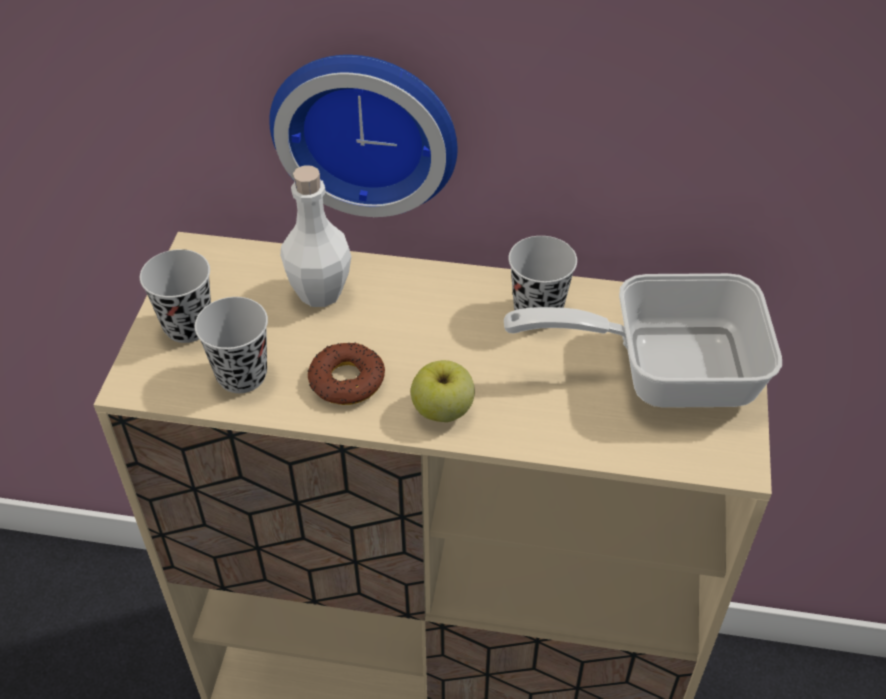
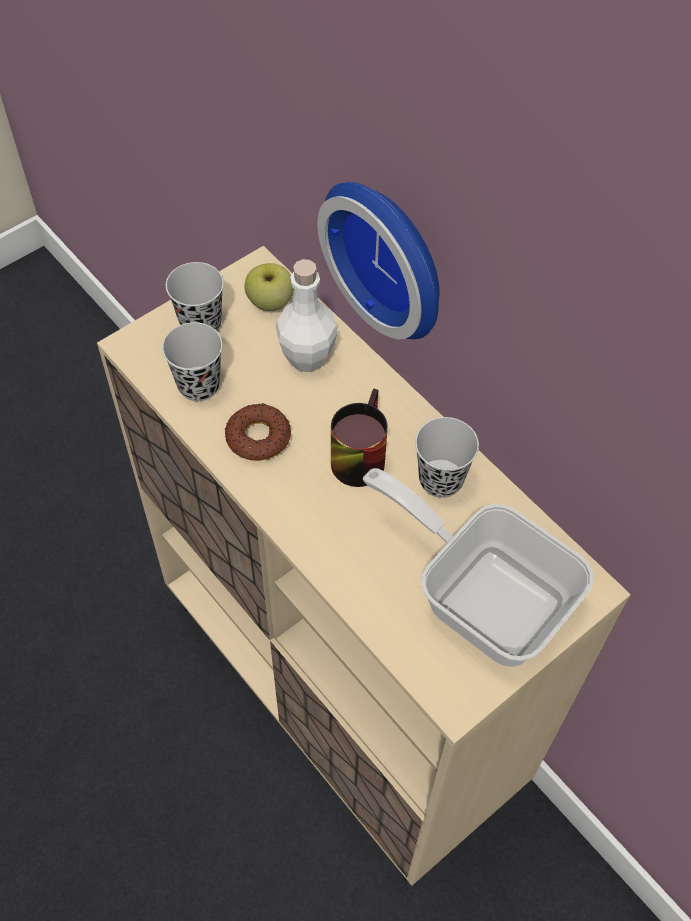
camera: 40 degrees right, 10 degrees up
(443, 410) = (296, 506): apple -> apple (270, 302)
(447, 338) = (356, 454): none -> mug

